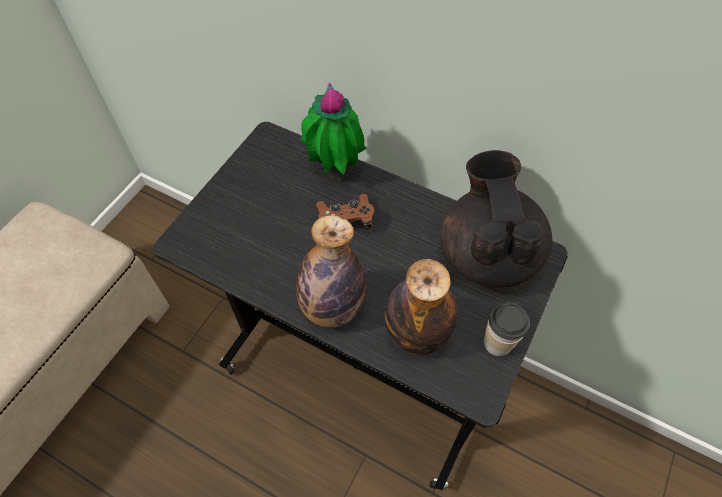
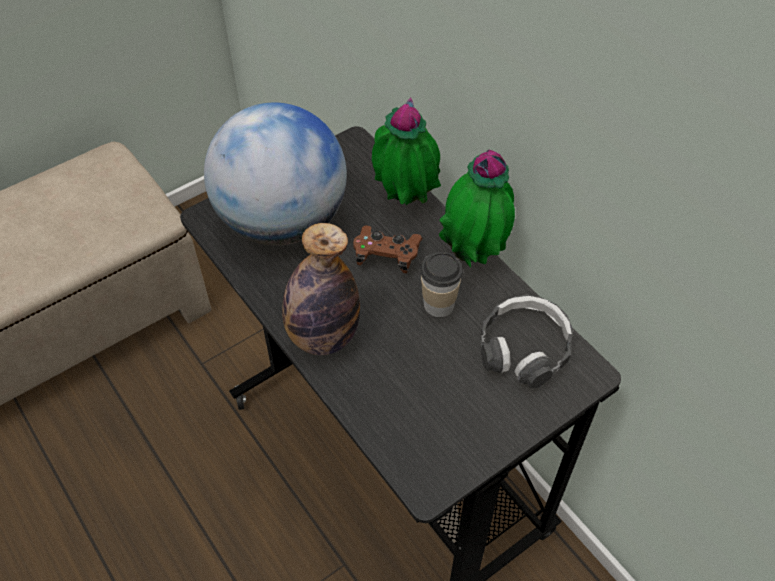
camera: 25 degrees right, 5 degrees down
(245, 223) = (282, 222): none -> globe
(411, 195) = (474, 256): none -> potted plant
(417, 333) = (397, 397): bottle -> none
(488, 253) = (524, 347): black teapot -> headphones
(497, 343) = (479, 442): cup -> cup (438, 305)

